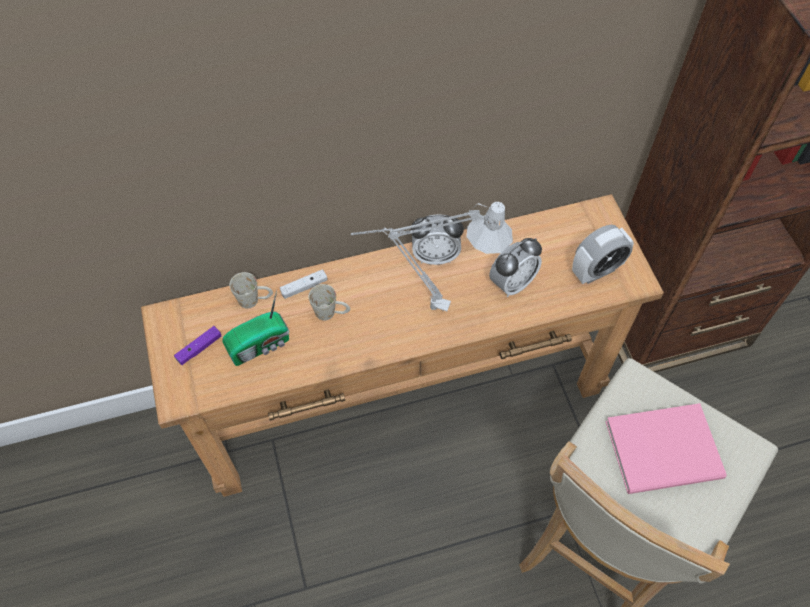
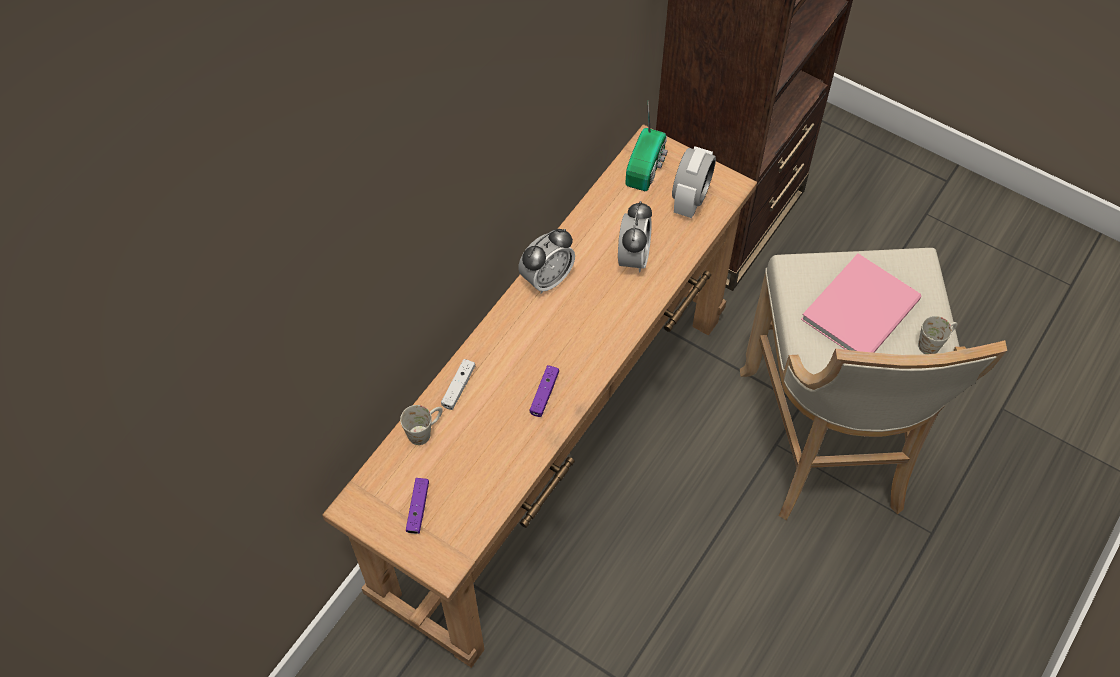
camera: 40 degrees left, 0 degrees up
(261, 345) = (471, 464): radio -> radio (647, 166)
(331, 313) = (505, 392): white mug -> white mug (934, 343)
(356, 334) = (544, 394): none -> purple game controller
(423, 306) = (578, 329): grey table lamp -> none

